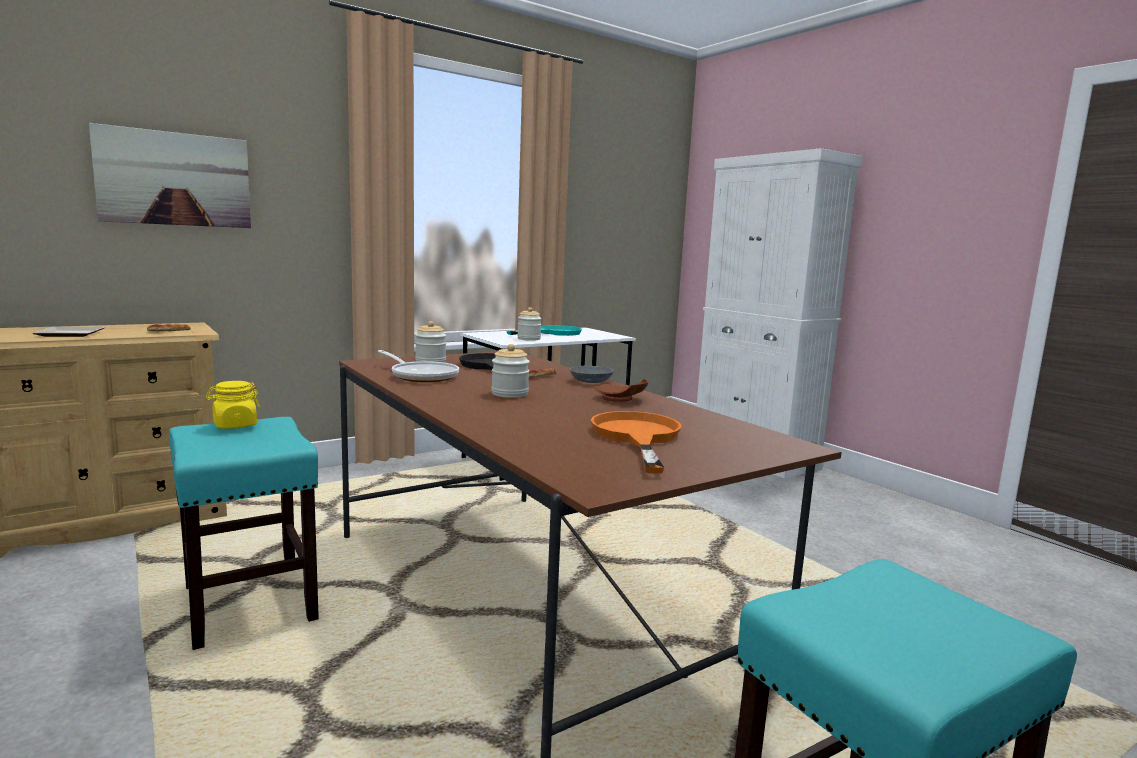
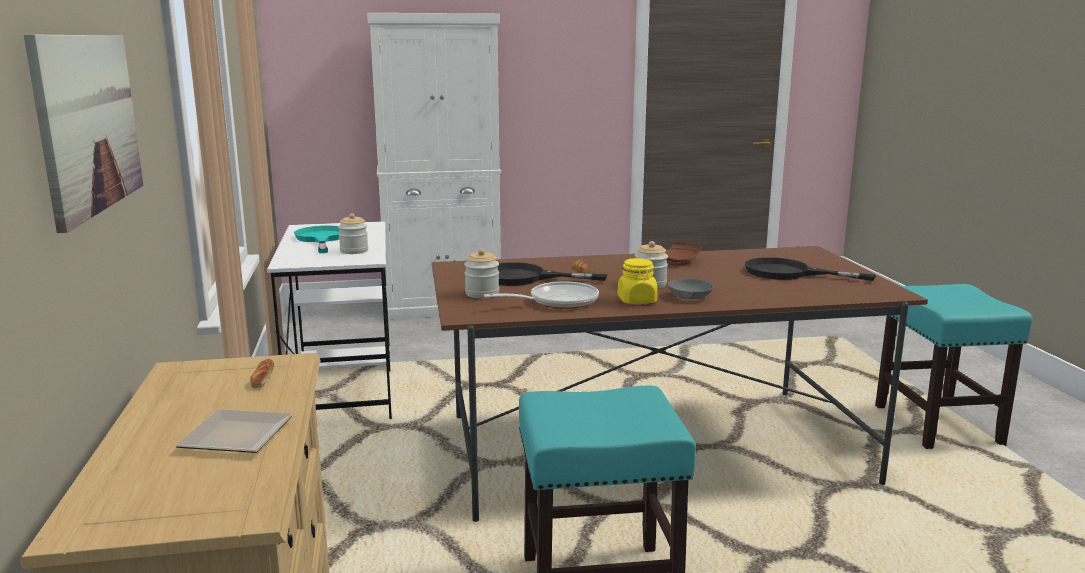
camera: 65 degrees left, 5 degrees up
(234, 425) = (558, 415): yellow jar -> yellow jar (637, 301)
(591, 381) = (609, 260): grey bowl -> grey bowl (689, 296)
(637, 437) = (789, 273): orange frying pan -> black frying pan

